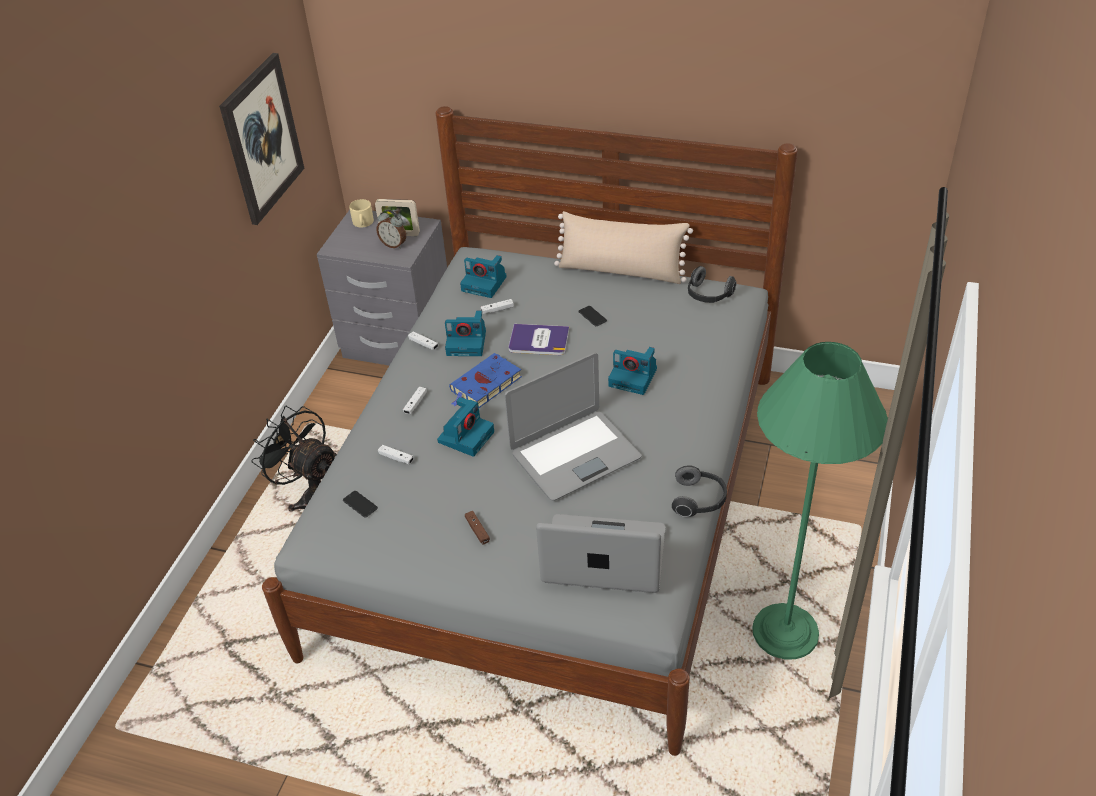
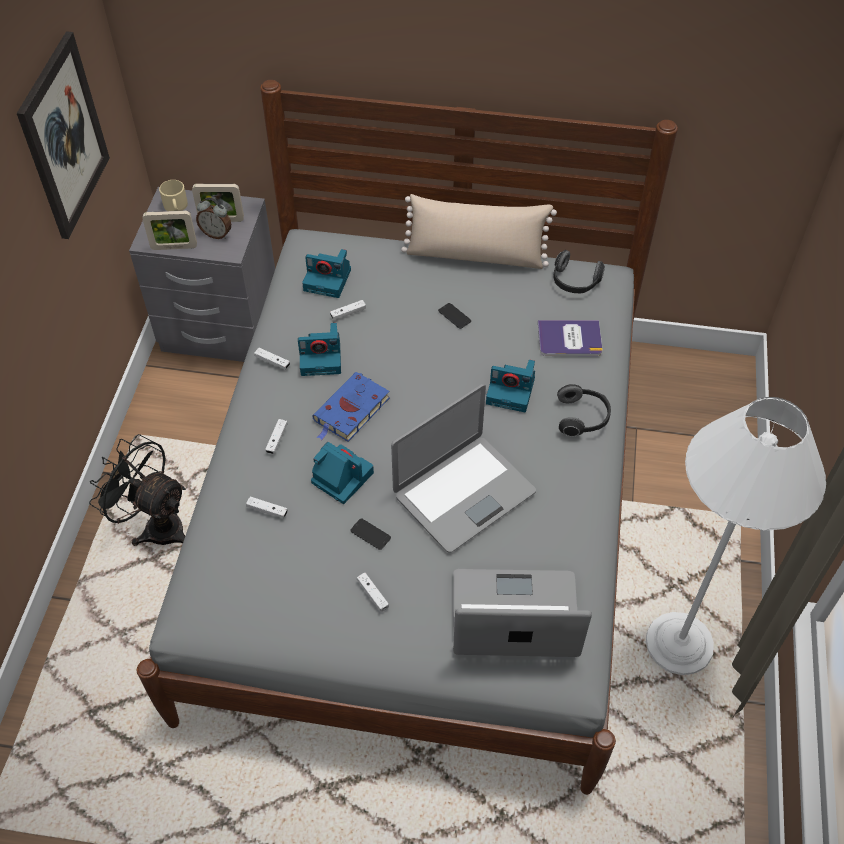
camera: 10 degrees left, 10 degrees up
(355, 253) = (174, 247): none -> picture frame
(360, 504) = (237, 572): phone -> phone (370, 534)
(466, 436) = (341, 477): camera -> camera turned 75 degrees counterclockwise
(477, 530) = (373, 594): brown game controller -> white game controller
(538, 340) = (400, 350): book -> book (569, 339)
(699, 500) = (604, 538): headphones -> headphones (582, 418)
(785, 632) = (679, 644): green floor lamp -> white floor lamp

